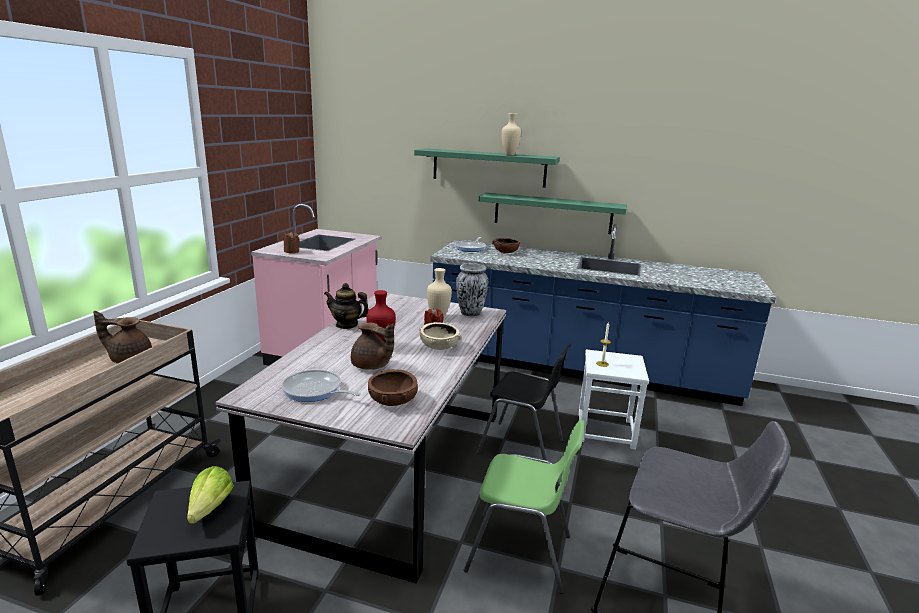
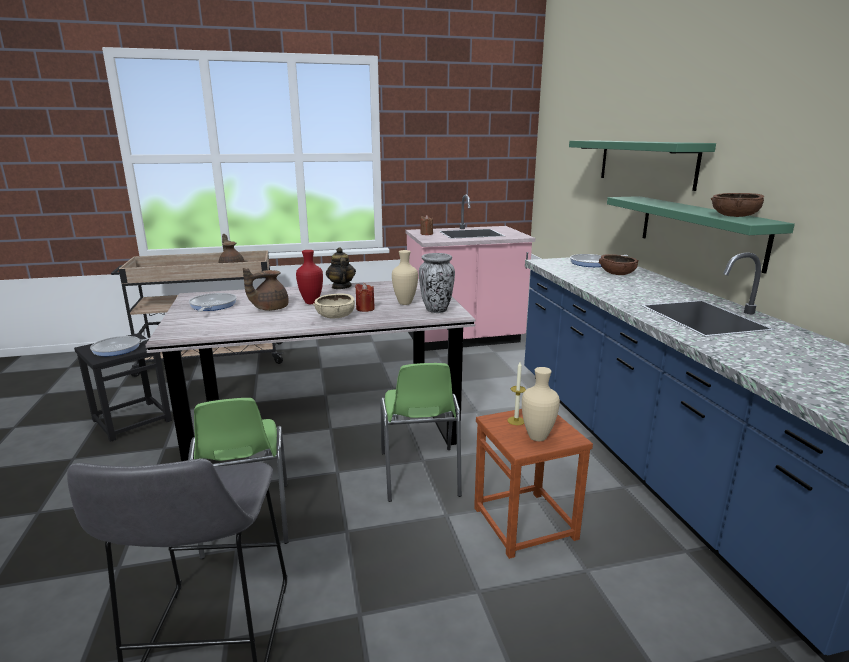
camera: 60 degrees right, 0 degrees up
(206, 513) = (120, 349): lettuce -> frying pan
(371, 366) = (269, 308): brown teapot -> brown teapot turned 45 degrees clockwise
(392, 400) = (213, 325): brown bowl -> brown bowl (734, 216)
(510, 155) = (646, 141): beige vase -> beige vase (538, 437)
(522, 447) = (419, 474): black chair -> green chair
(605, 430) = (525, 523): white stool -> brown stool

